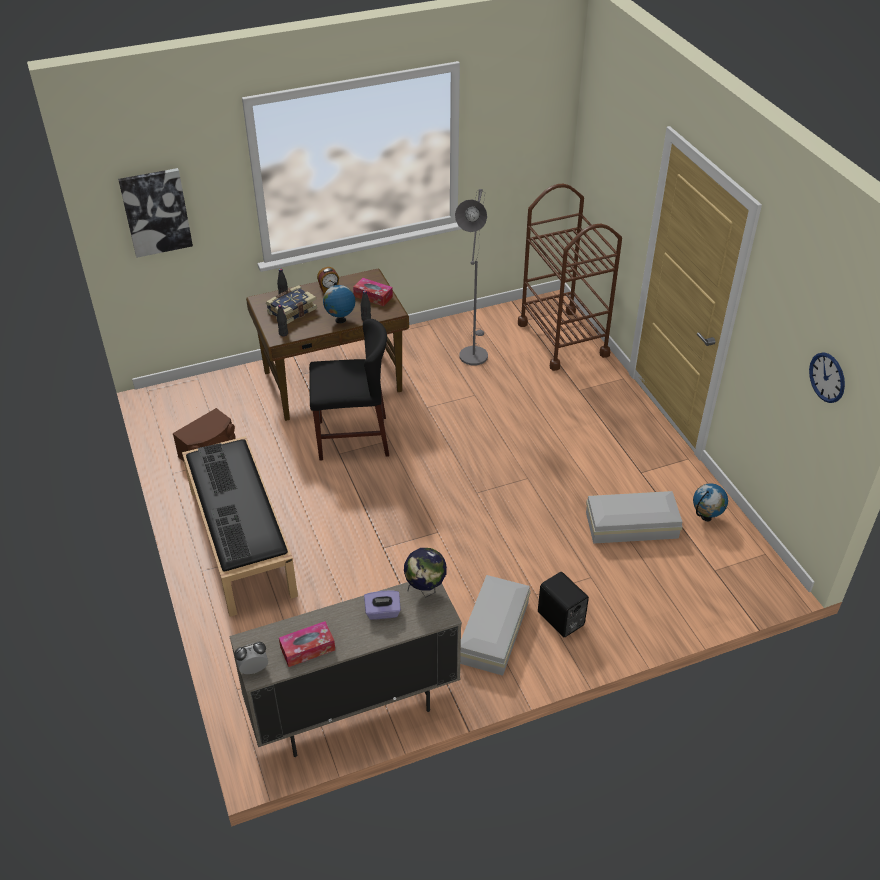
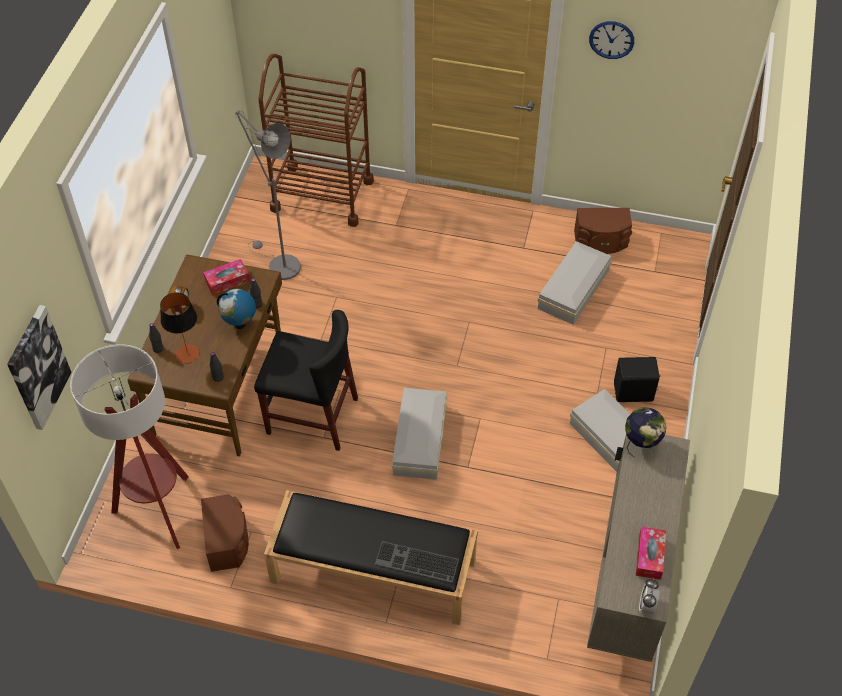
camera: 55 degrees left, 10 degrees up
(207, 407) = (159, 511): none -> floor lamp
(215, 468) = (319, 534): keyboard -> none
(291, 311) = (187, 354): book -> table lamp
(353, 438) = (312, 416): black chair -> black chair turned 75 degrees clockwise
(382, 506) = (418, 440): none -> white storage box
(383, 612) = (645, 485): purple tissue box -> none
(706, 517) = (601, 241): globe -> brown speaker
(827, 377) = (694, 72): wall clock -> wall clock (611, 39)

